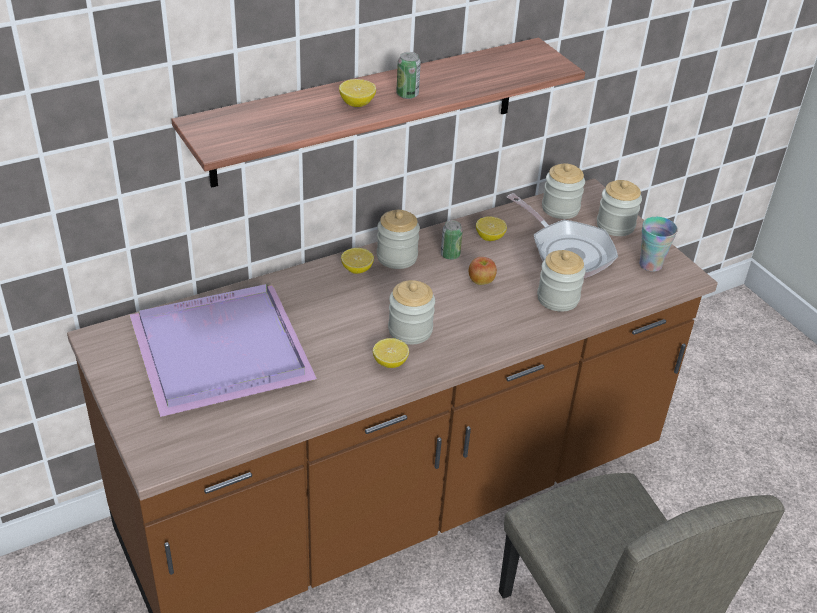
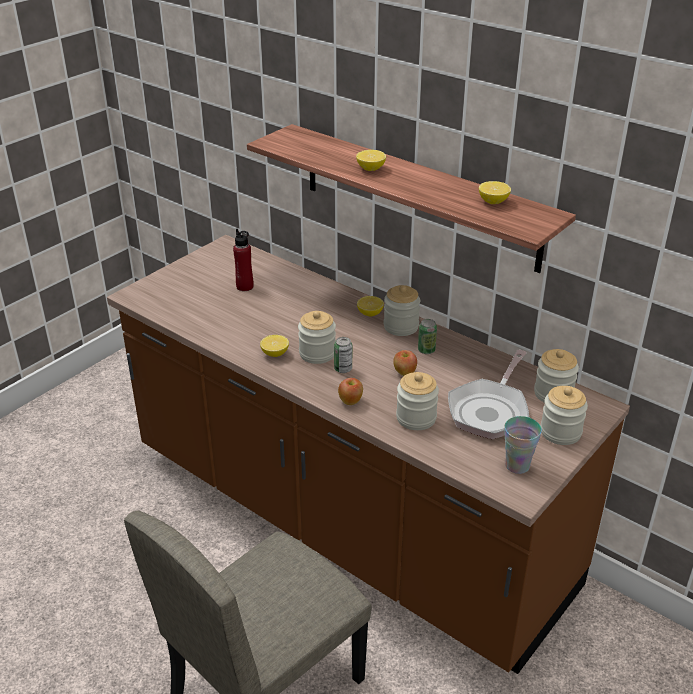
camera: 70 degrees right, 5 degrees down
(223, 348) = (245, 286): purple tray -> red bottle
(407, 94) = (404, 182): can -> can (343, 369)
(490, 237) = (470, 364): lemon -> lemon (493, 202)
(510, 332) = (351, 401): none -> apple

